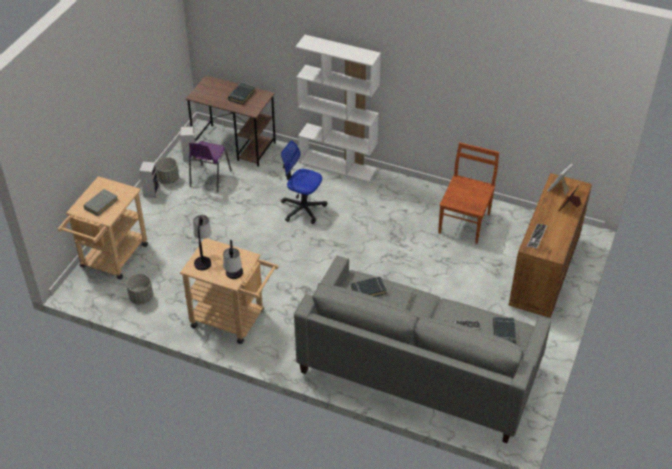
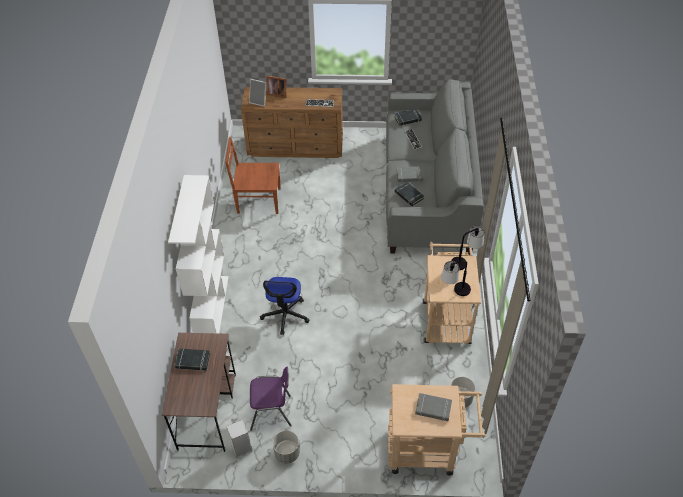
camera: 110 degrees left, 5 degrees up
(151, 192) = (314, 461): speaker -> none

